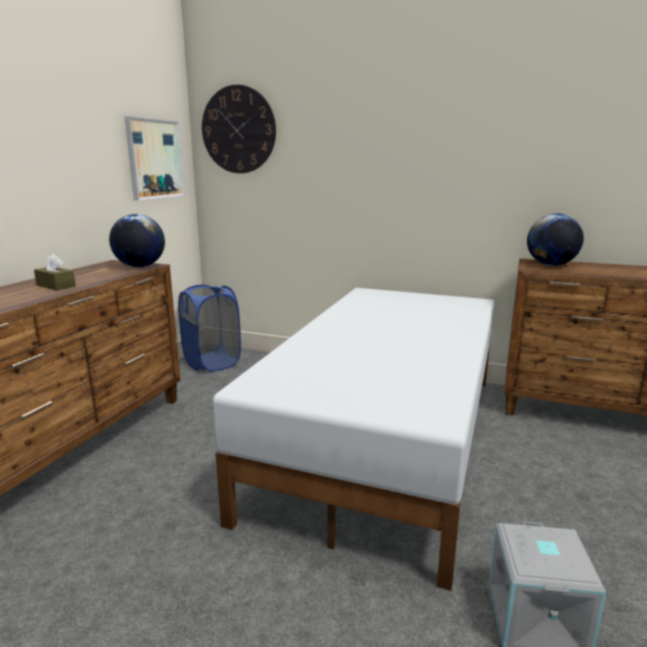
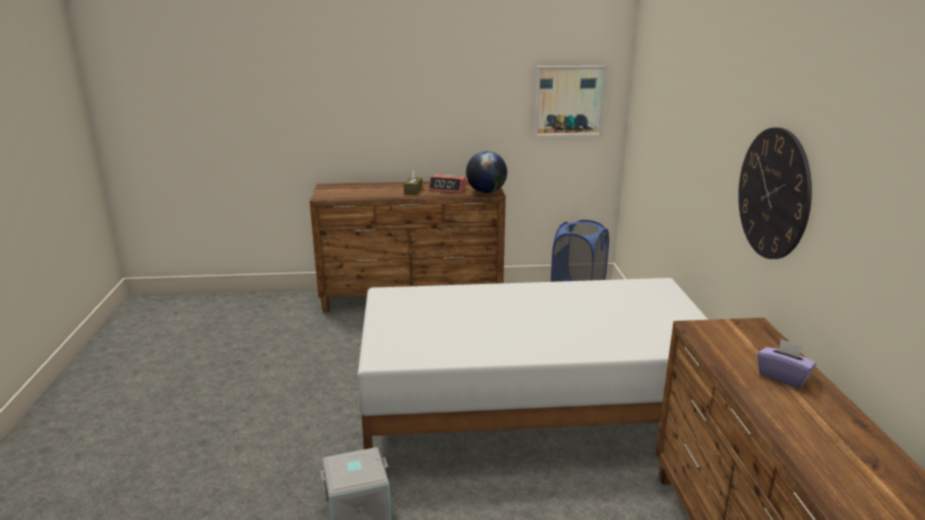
camera: 65 degrees right, 5 degrees up
(90, 275) = (447, 189): none -> alarm clock
(238, 130) = (648, 80): wall clock -> wall clock (773, 193)
(551, 265) = (742, 337): globe -> none
(612, 268) = (783, 377): none -> purple tissue box

